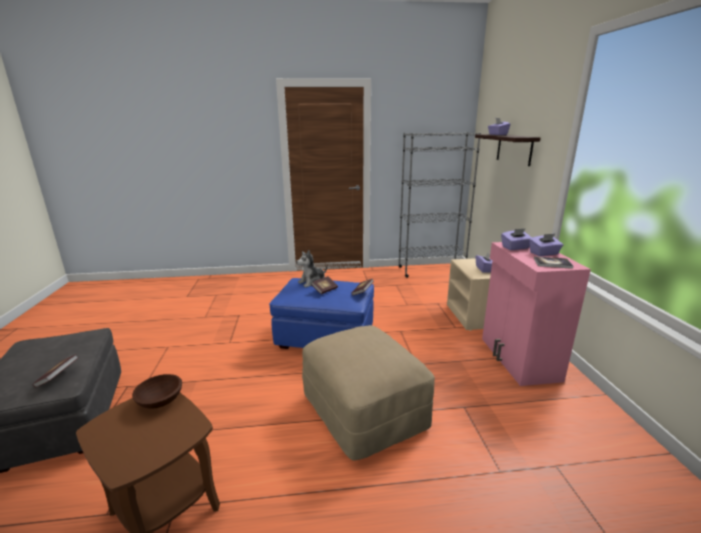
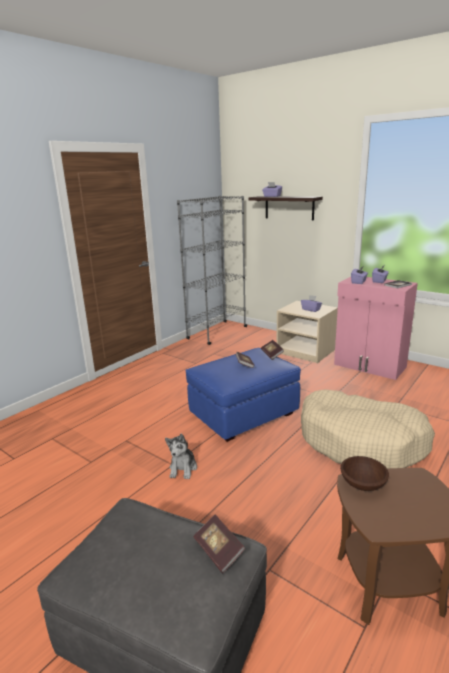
camera: 45 degrees left, 0 degrees up
(312, 282) = (217, 364): plush toy -> plush toy (183, 468)
(363, 411) = (361, 441): beige ottoman -> beige dog bed

